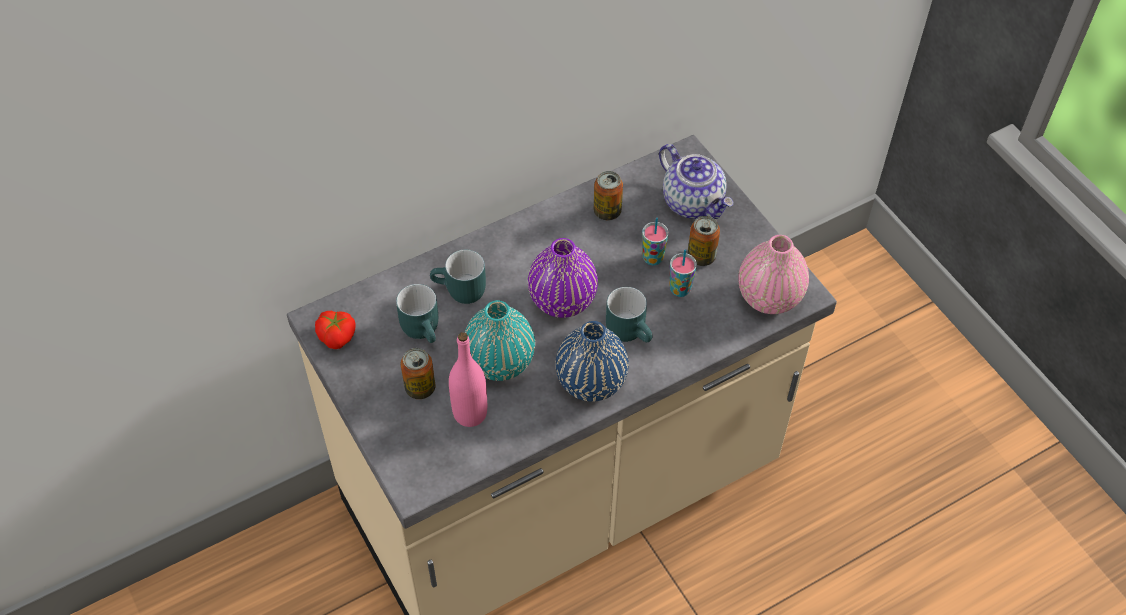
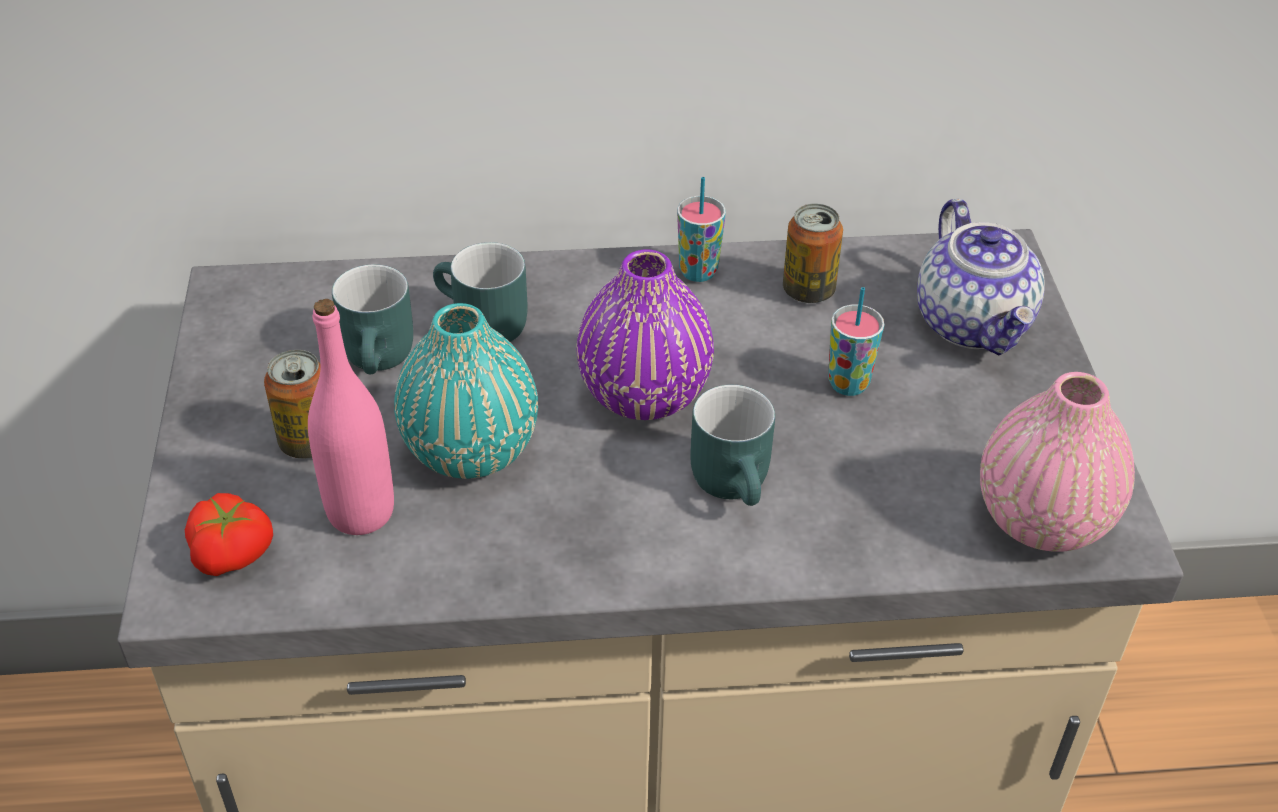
camera: 25 degrees right, 10 degrees down
(337, 336) = (240, 321): tomato -> tomato (234, 552)
(591, 382) = (610, 540): blue vase -> none
(680, 289) = (871, 449): cup -> cup (698, 272)
(701, 256) = (942, 410): can -> none

